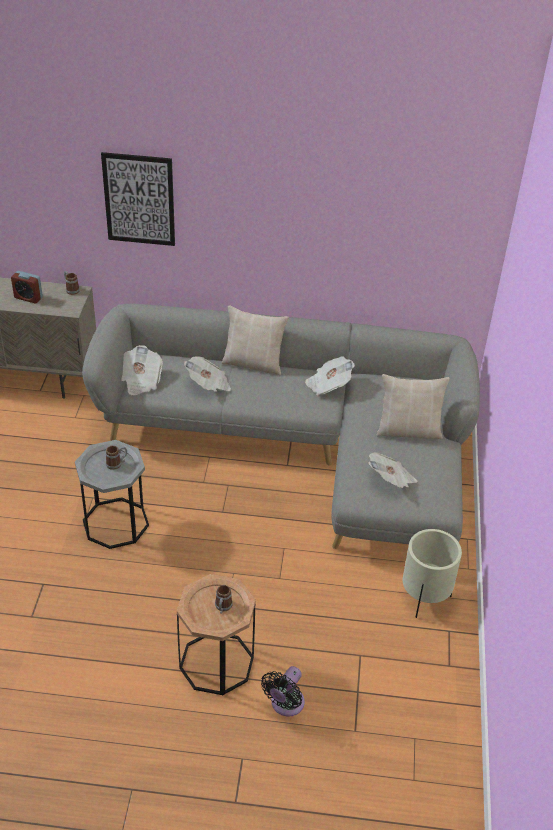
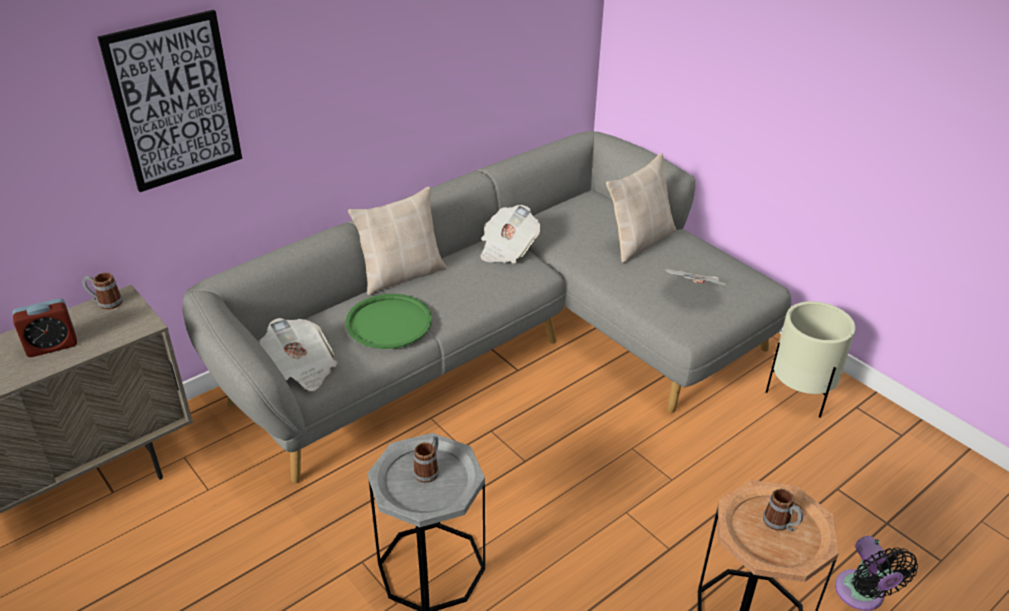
camera: 45 degrees left, 5 degrees down
(208, 384) = (388, 322): newspaper -> green tray

